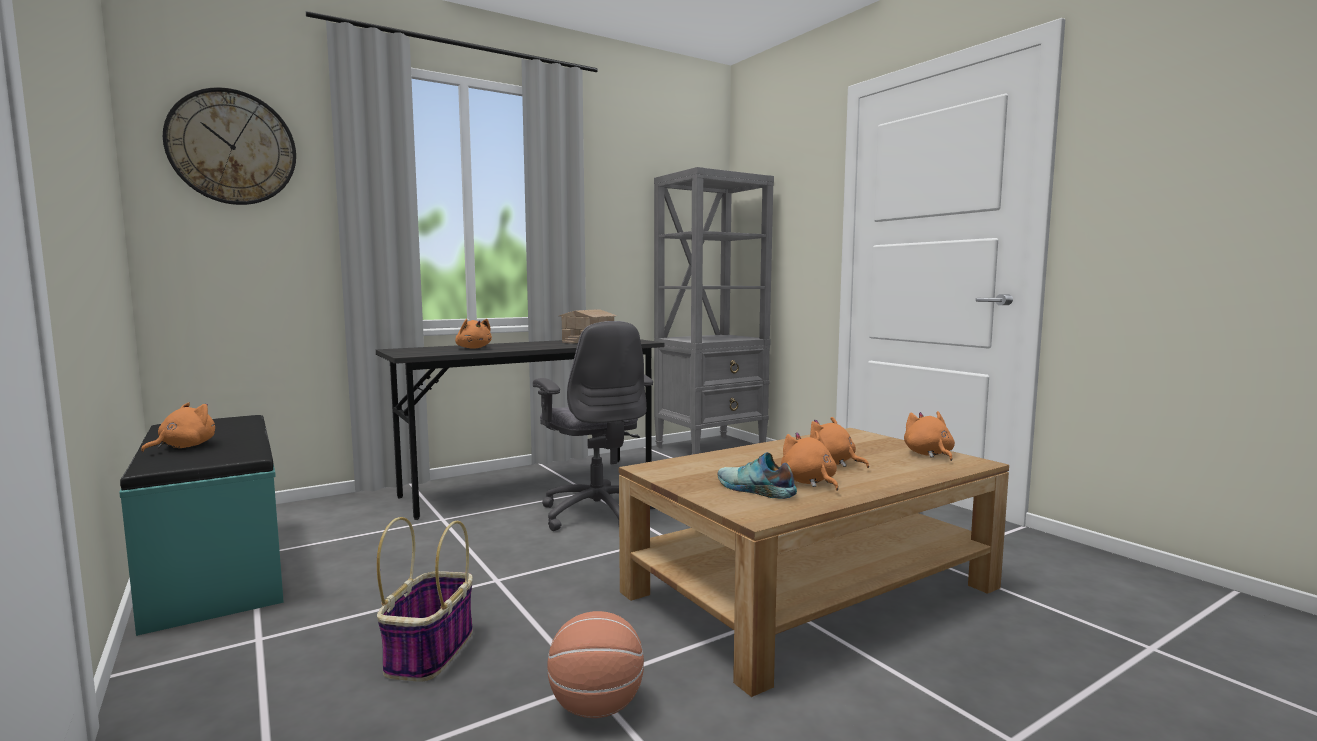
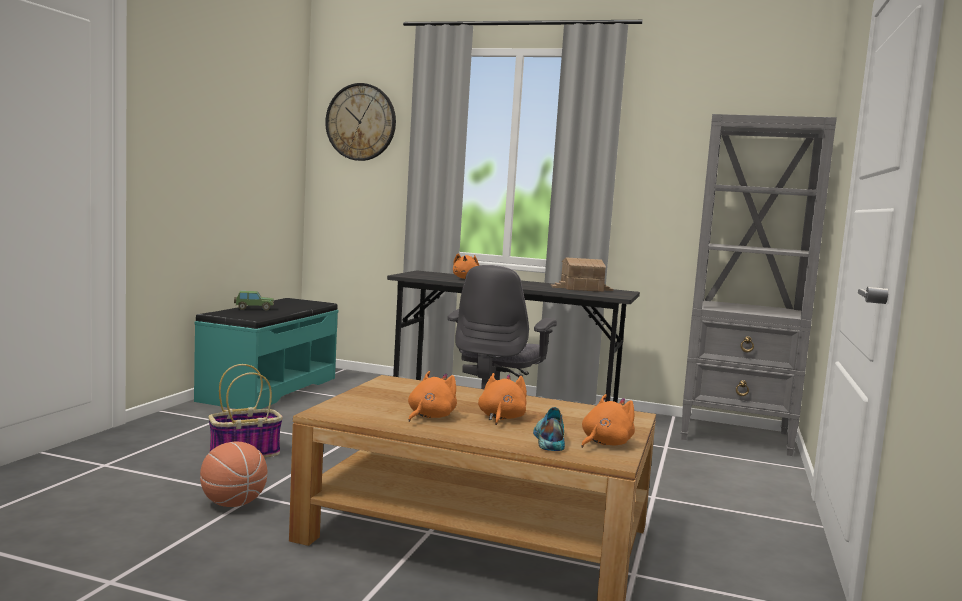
camera: 50 degrees right, 0 degrees up
(184, 447) = (254, 308): orange plush toy -> toy car
(754, 489) = (383, 406): shoe -> shoe (548, 439)

